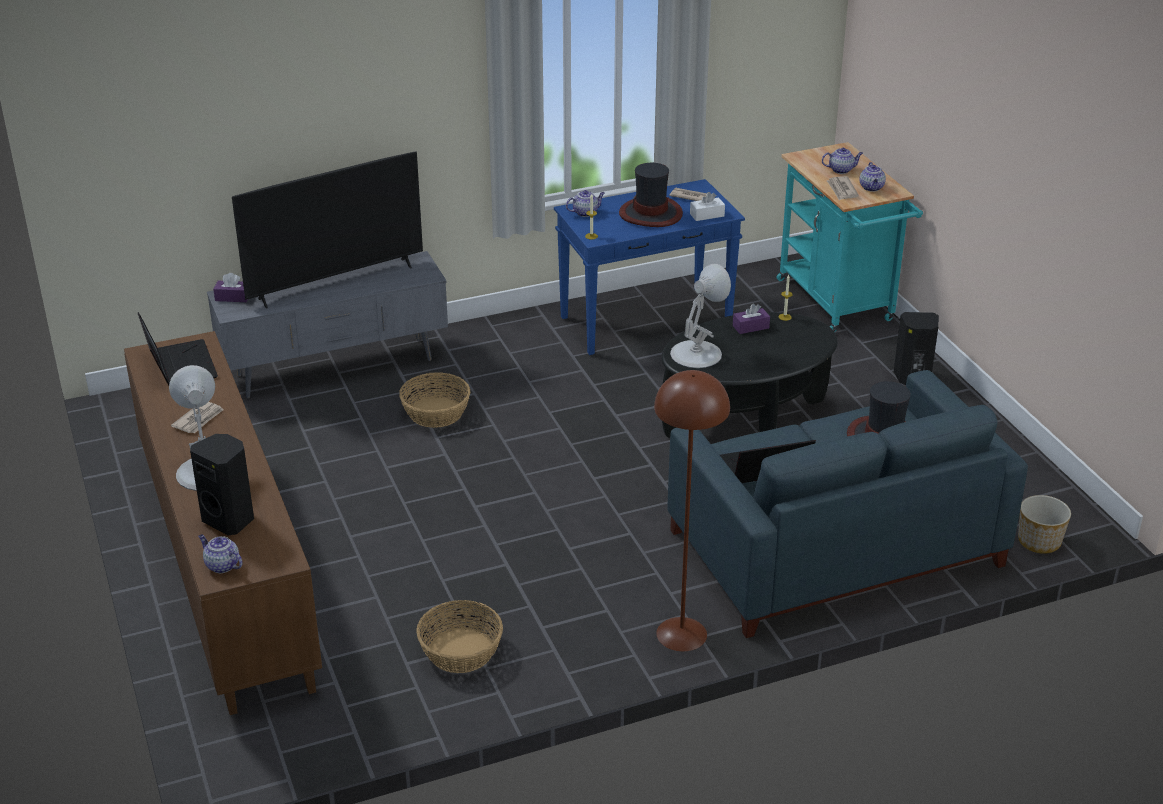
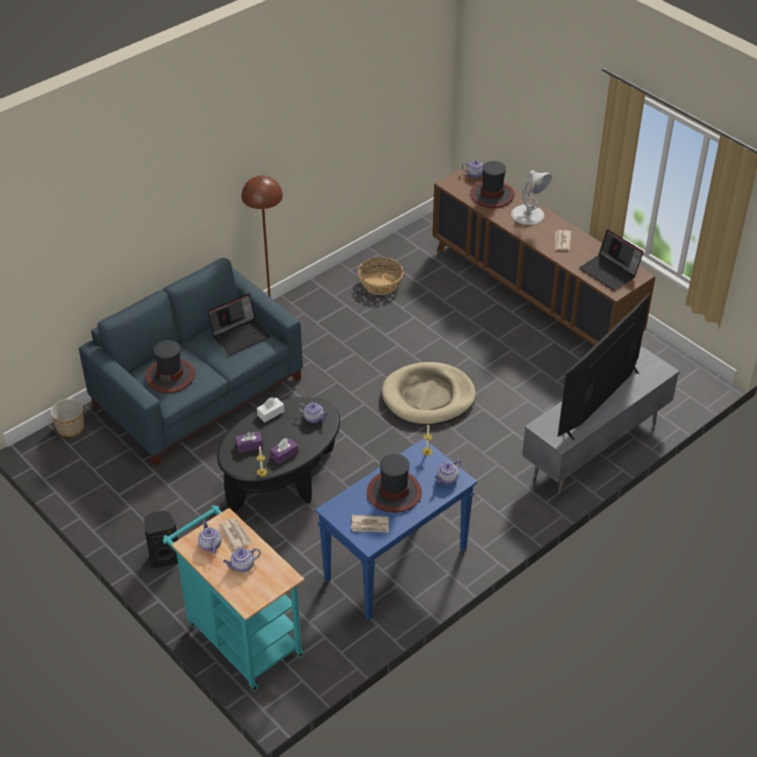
camera: 160 degrees right, 10 degrees up
(230, 520) = (492, 195): black speaker -> hat
(233, 297) = (656, 369): purple tissue box -> purple tissue box (249, 445)
(436, 413) = (497, 428): basket -> none
(499, 466) = (428, 397): none -> beige dog bed
(696, 353) = (314, 418): white table lamp -> teapot
(707, 215) = (347, 503): white tissue box -> white tissue box (270, 413)

